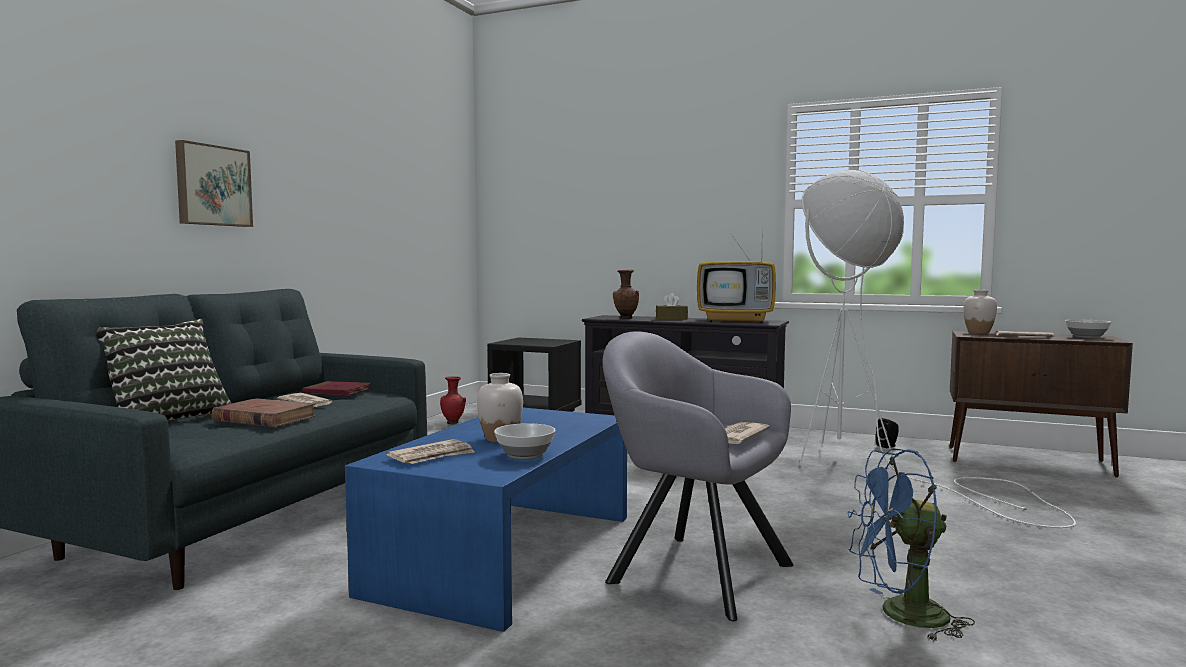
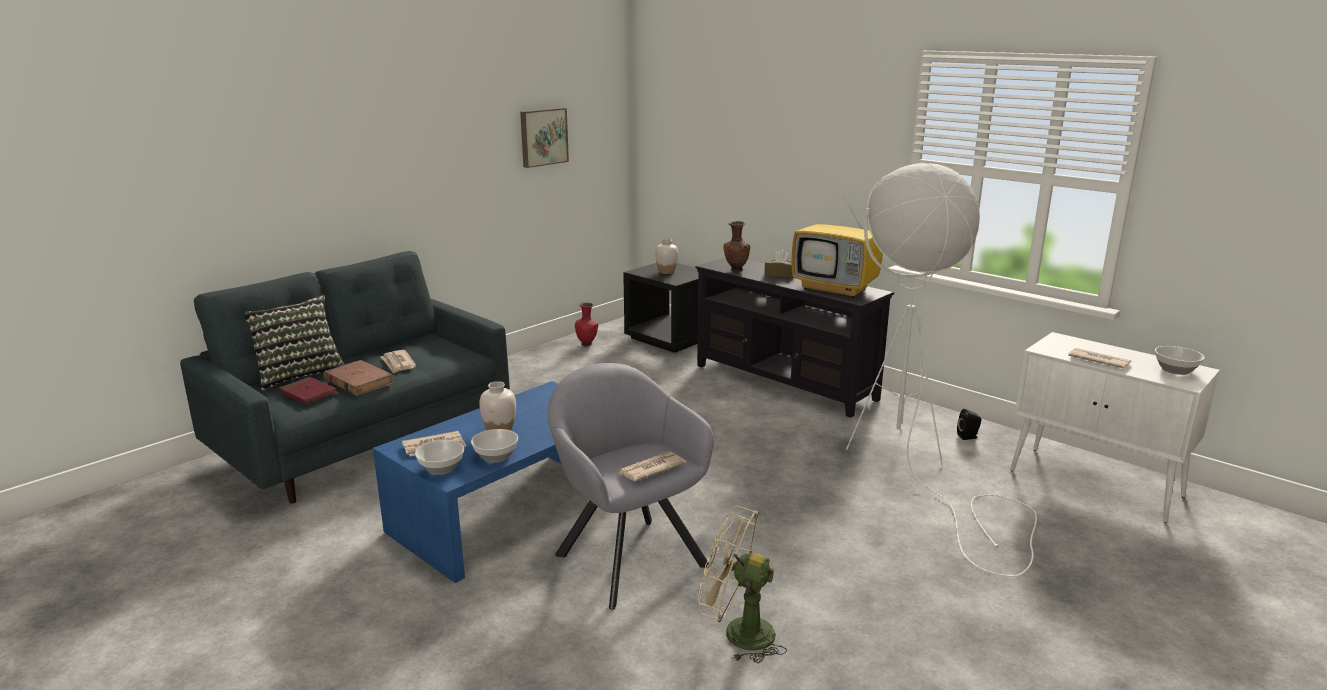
camera: 20 degrees right, 15 degrees up
(212, 186) = (343, 169): picture -> picture (543, 137)
(337, 392) = (436, 347): red book -> red book (308, 394)
(468, 470) = (442, 468): none -> bowl
(901, 615) = (737, 633): blue fan -> beige fan
(978, 332) = (1069, 342): white vase -> white vase (666, 272)
(1029, 461) = (1096, 484): brown cabinet -> white cabinet

